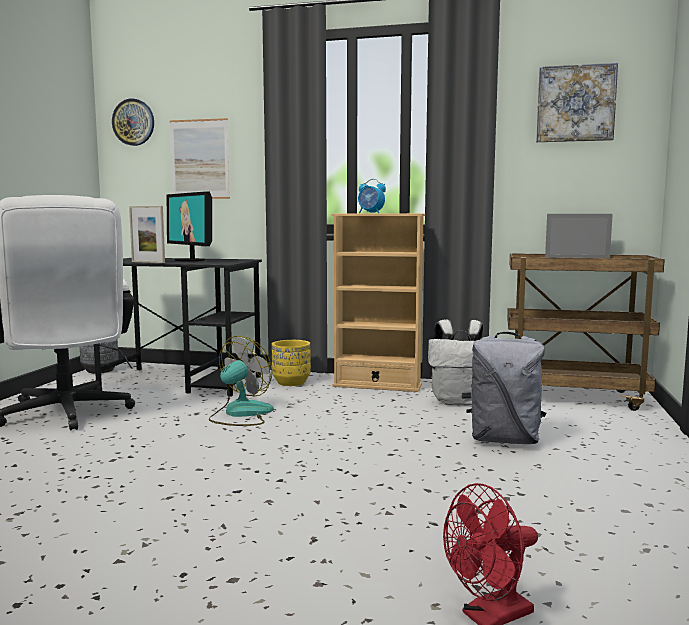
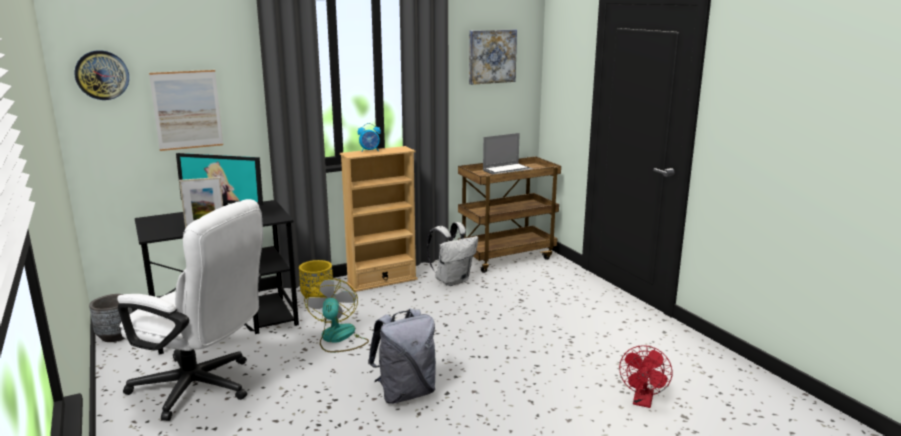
camera: 40 degrees left, 10 degrees up
(504, 440) = (519, 303): grey backpack -> grey backpack (405, 393)

